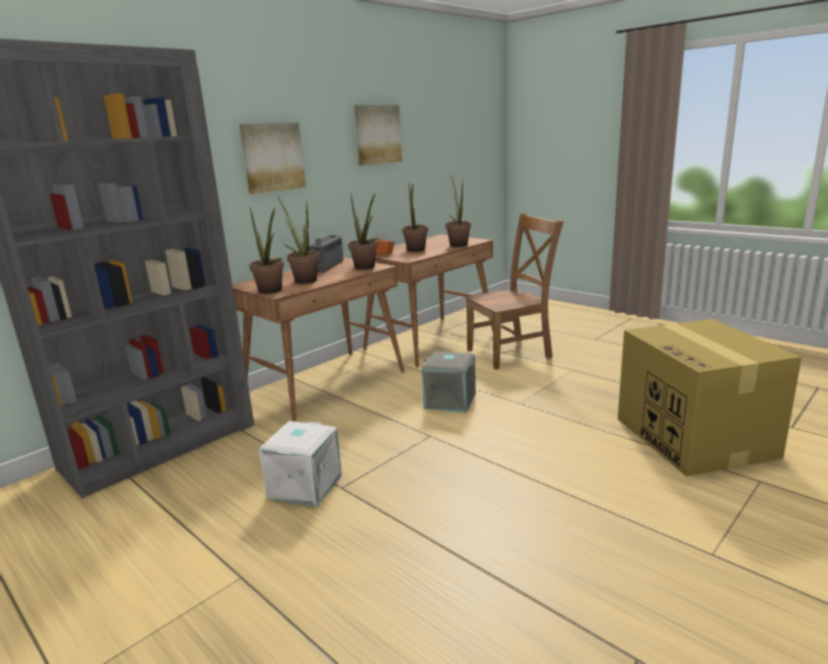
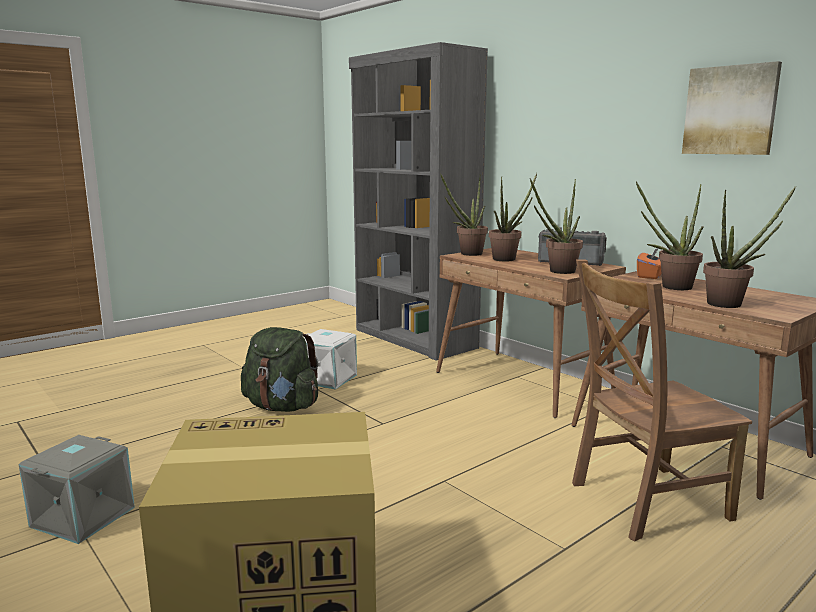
camera: 95 degrees right, 5 degrees down
(272, 157) = (569, 133): picture -> none
(399, 501) = (282, 407): none -> green backpack
(450, 400) = (464, 439): grey storage box -> grey storage box (83, 518)
(512, 353) = (643, 501): brown chair -> brown chair turned 90 degrees clockwise

